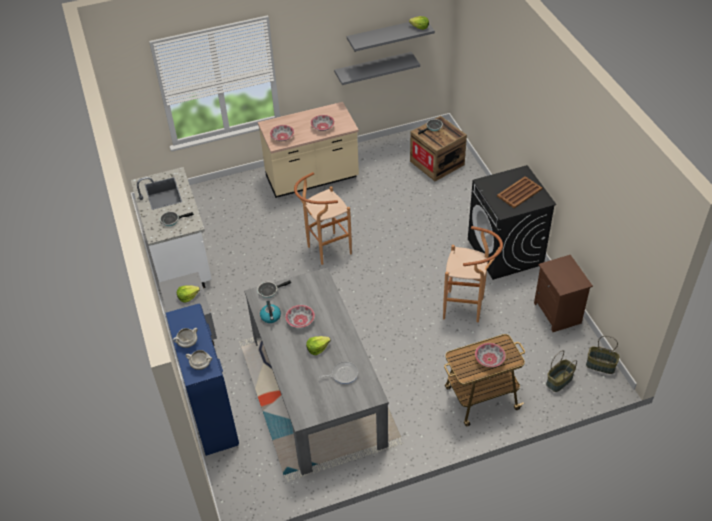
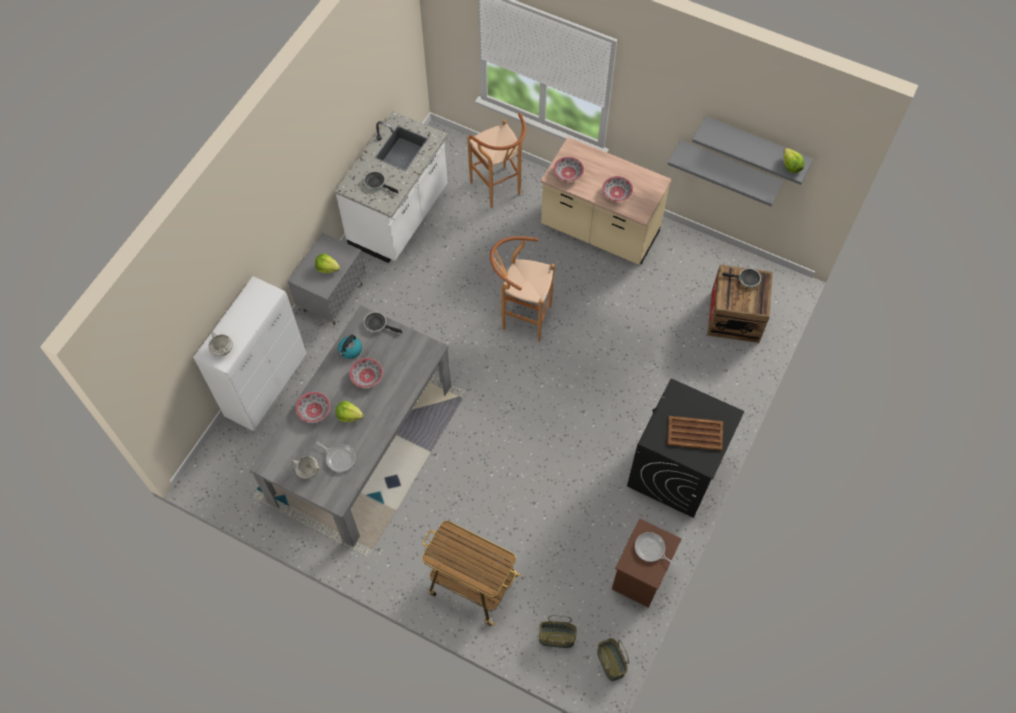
camera: 45 degrees right, 15 degrees up
(187, 343) = (235, 320): white cooking pot -> white cooking pot (307, 471)
(212, 414) = (267, 385): blue cabinet -> white cabinet
(468, 308) = (569, 492): brown stool -> brown stool (499, 191)
(489, 360) = (471, 563): bowl -> bowl (314, 411)
(564, 272) = (651, 549): none -> frying pan

